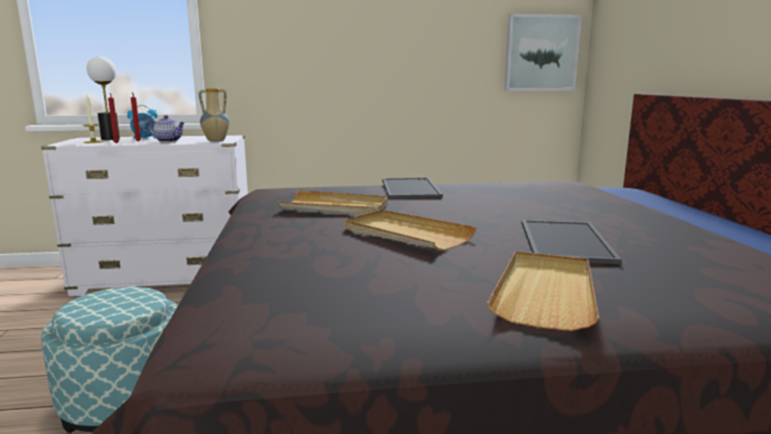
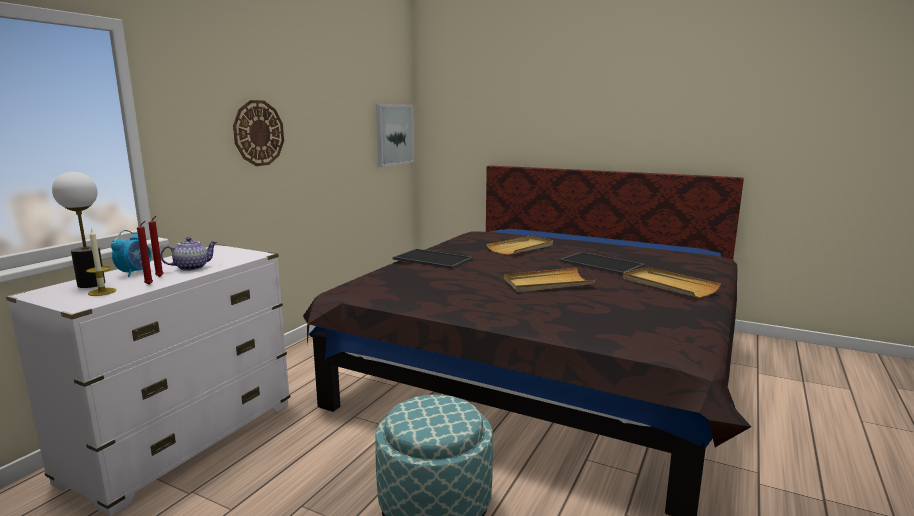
camera: 55 degrees left, 0 degrees up
(215, 141) = (241, 255): vase -> none
(323, 42) = (258, 133): none -> wall clock
(335, 207) = (453, 284): beige tray -> beige tray (521, 248)

